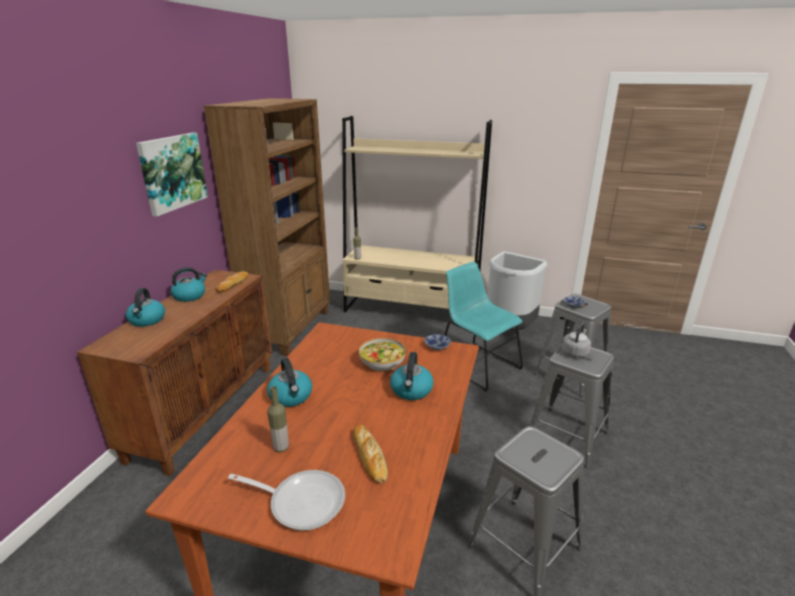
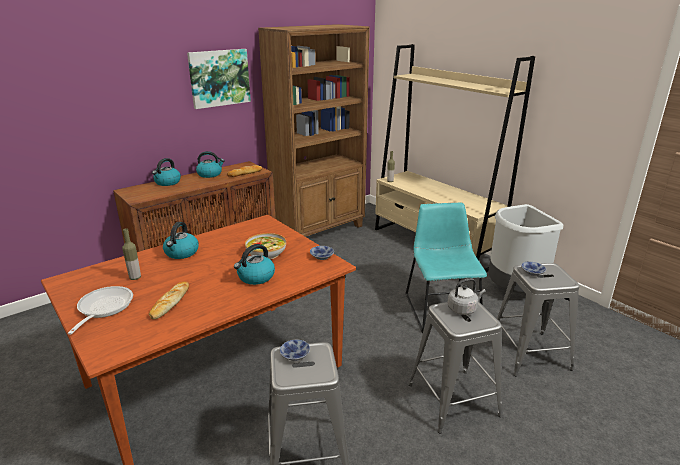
camera: 35 degrees right, 0 degrees up
(301, 502) = (103, 308): frying pan -> frying pan turned 135 degrees counterclockwise
(522, 449) = (296, 354): none -> bowl

